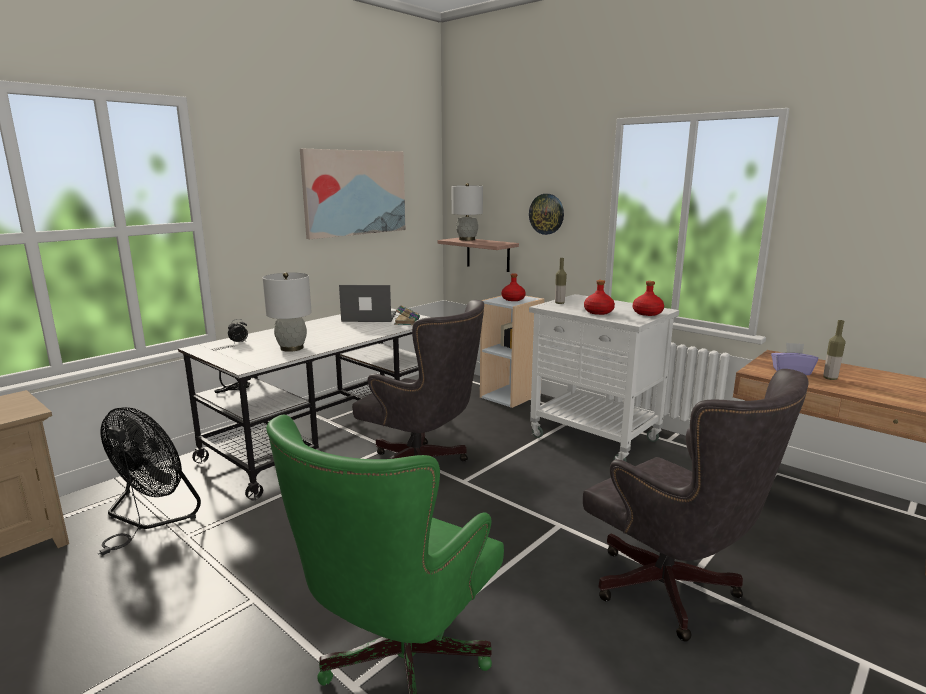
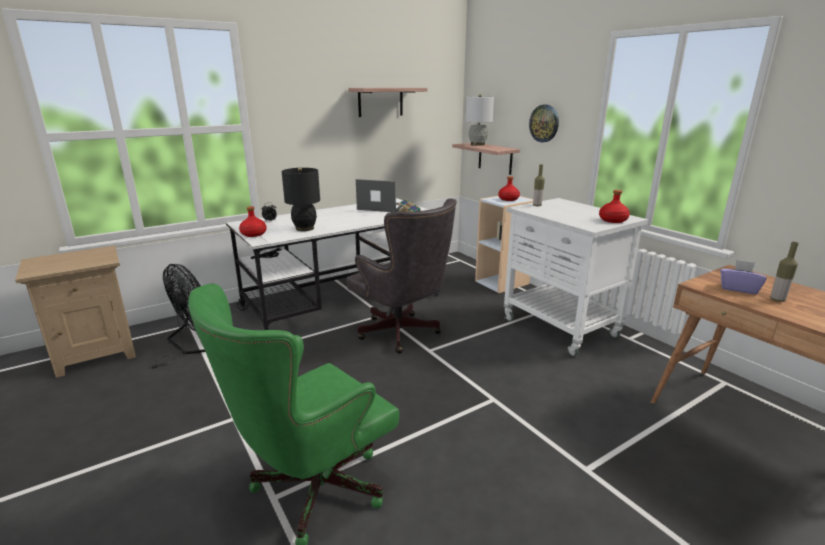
camera: 15 degrees right, 5 degrees up
(292, 348) = (305, 228): white table lamp -> black table lamp
(355, 192) = (380, 102): picture -> shelf
(598, 312) = (566, 216): red bottle -> red bottle (253, 234)
(672, 592) = (567, 476): grey office chair -> none

